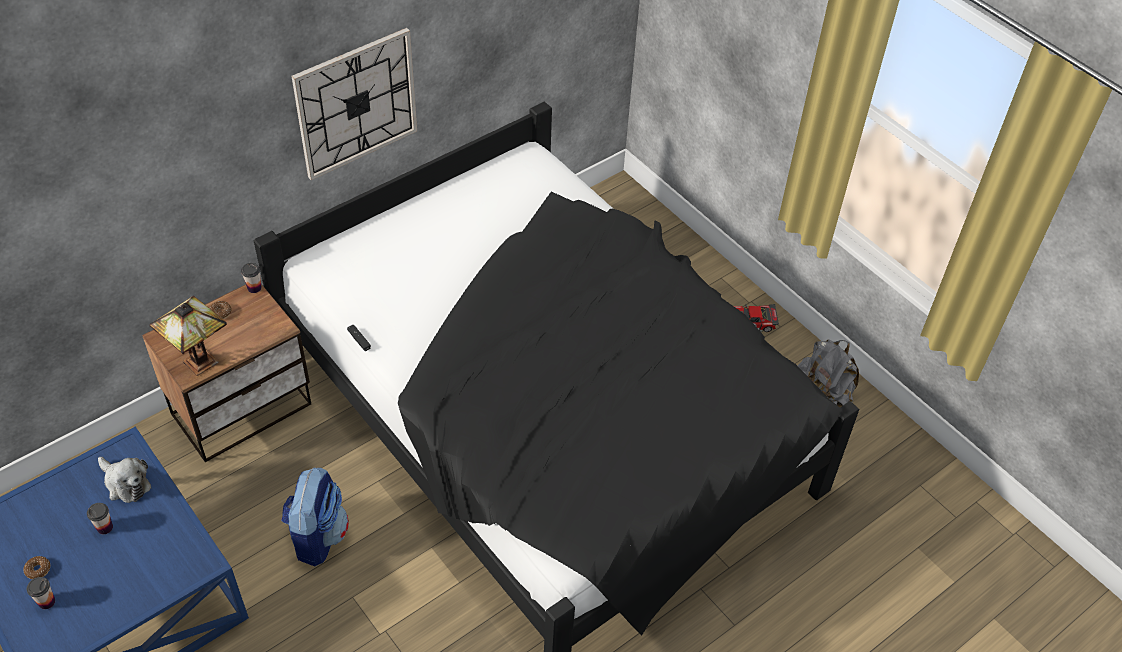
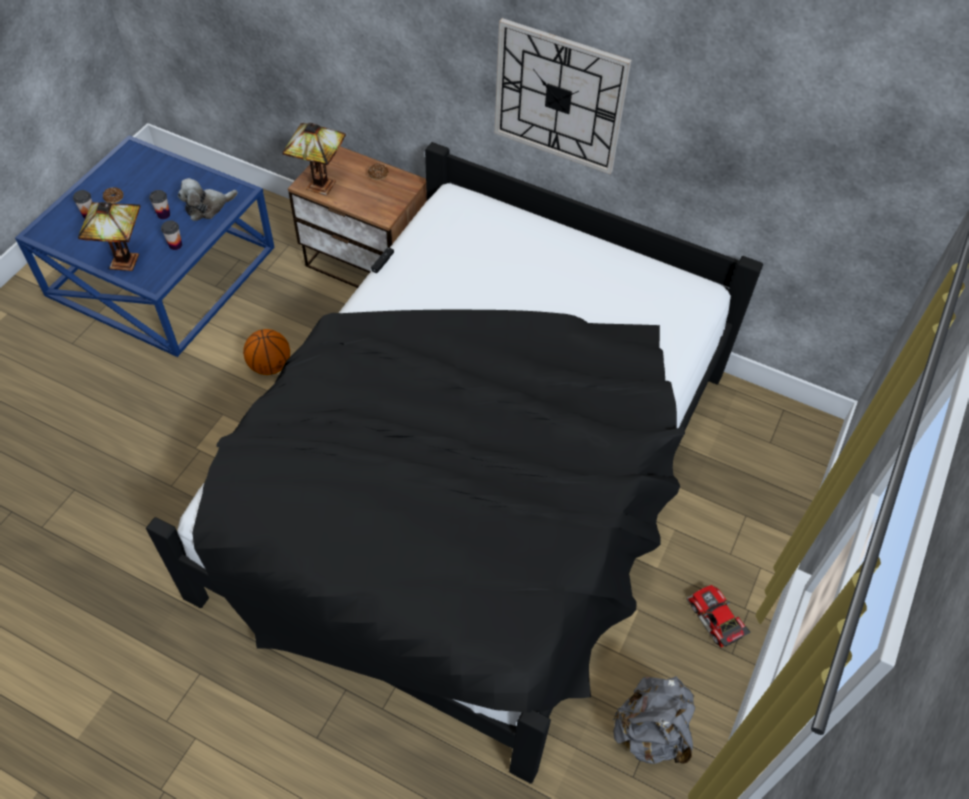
camera: 65 degrees right, 5 degrees up
(125, 483) = (207, 207): plush toy -> plush toy turned 45 degrees clockwise
(148, 583) = (123, 260): none -> table lamp
(254, 288) = (417, 182): cup -> cup (175, 245)
(317, 535) = (270, 366): backpack -> basketball

